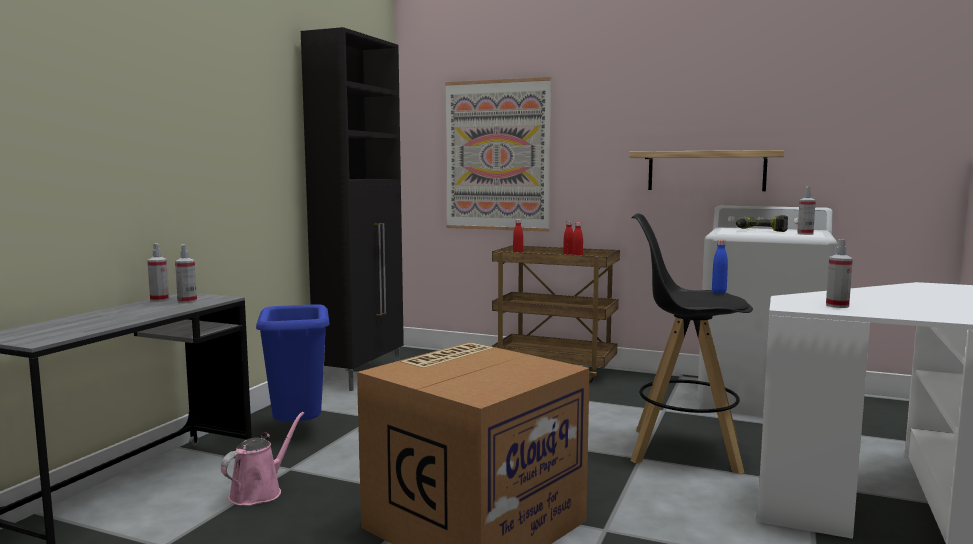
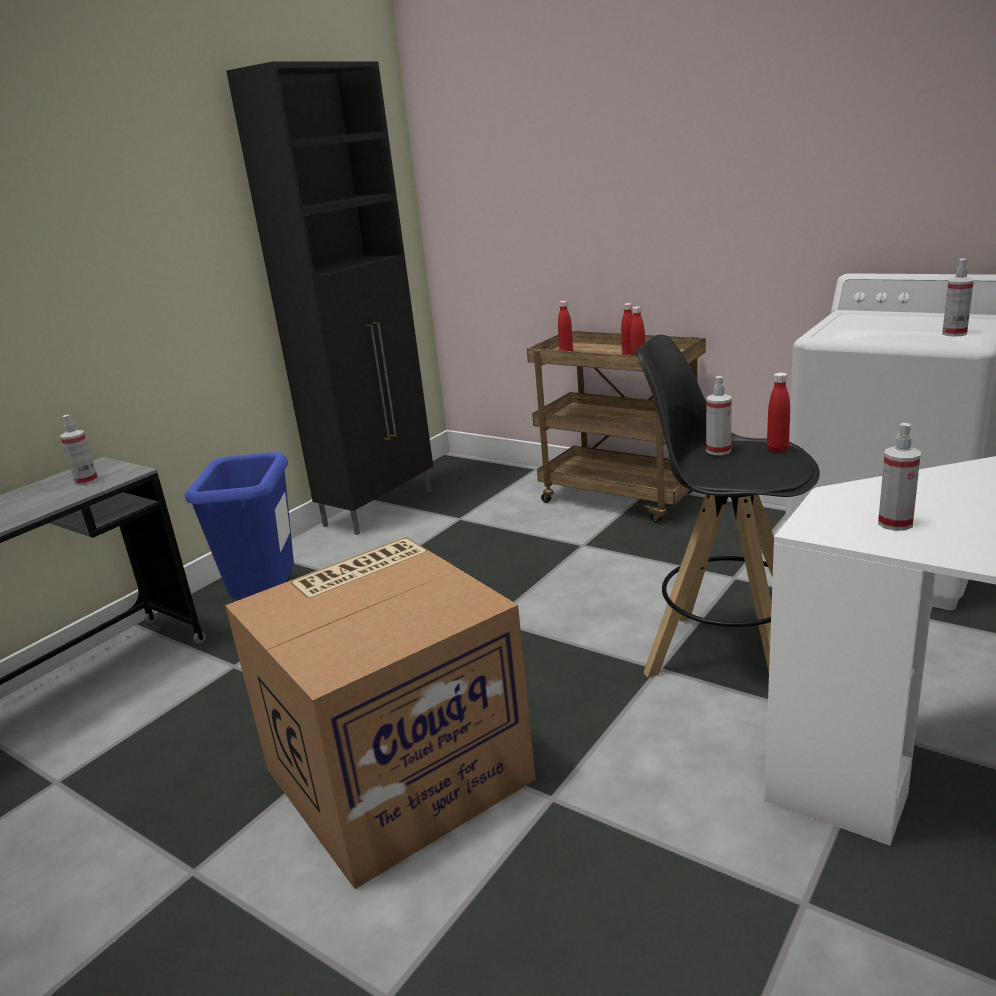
camera: 15 degrees right, 15 degrees up
(159, 300) = (61, 477): spray bottle -> spray bottle (718, 451)
(259, 492) = (186, 703): pink watering can -> none
(497, 155) = (540, 205): picture -> none
(706, 171) = (829, 218): shelf -> none
(719, 292) = (777, 449): blue bottle -> red bottle
(760, 231) = (889, 325): power drill -> none

